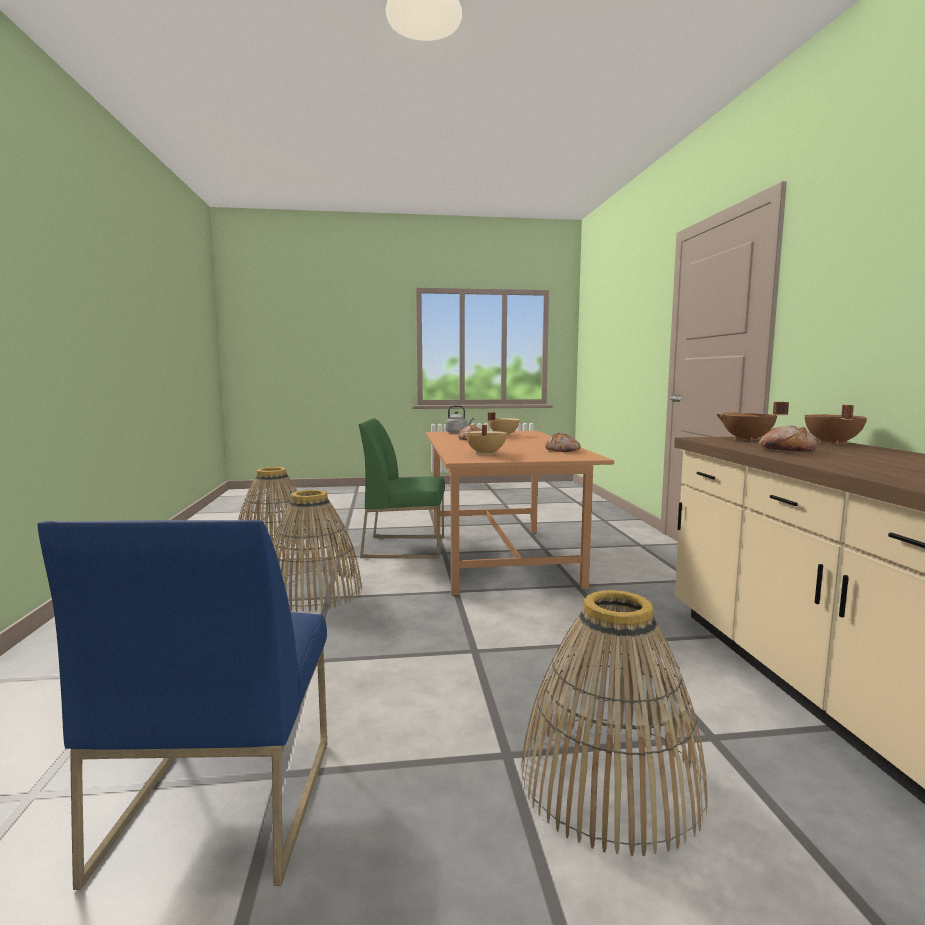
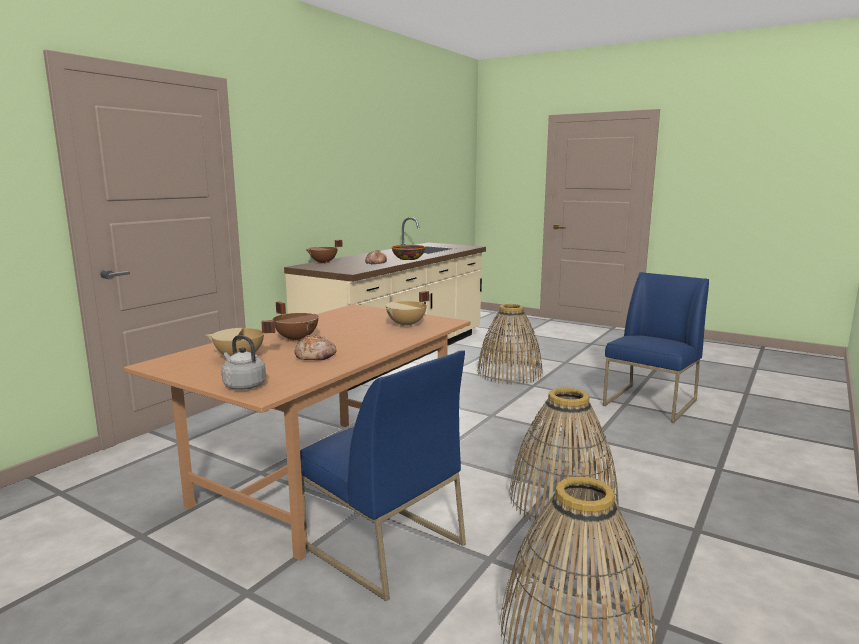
camera: 140 degrees left, 5 degrees up
(405, 547) = (382, 545): green chair -> blue chair
(563, 450) = (333, 317): bread -> none
(747, 439) = (337, 268): brown cooking pot -> brown cooking pot (297, 339)
(834, 464) = (408, 259): none -> bowl

